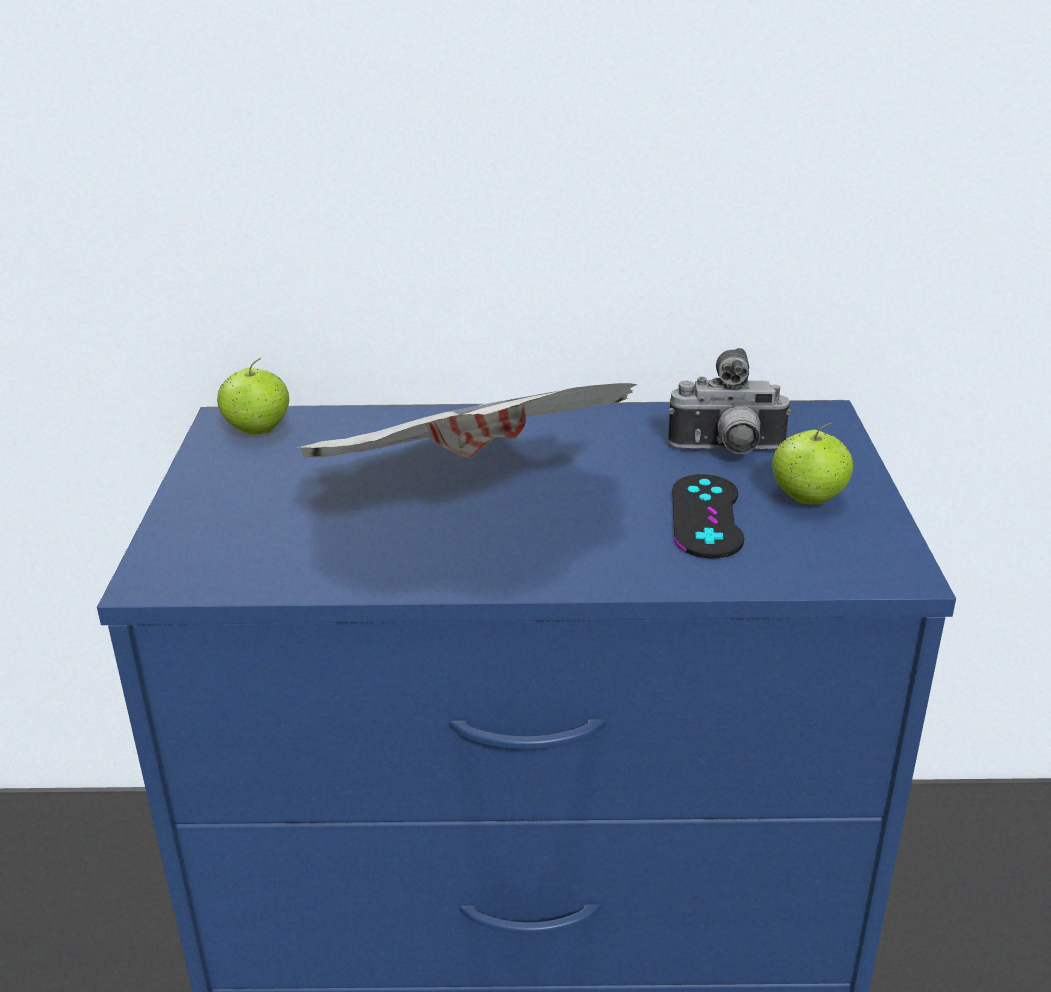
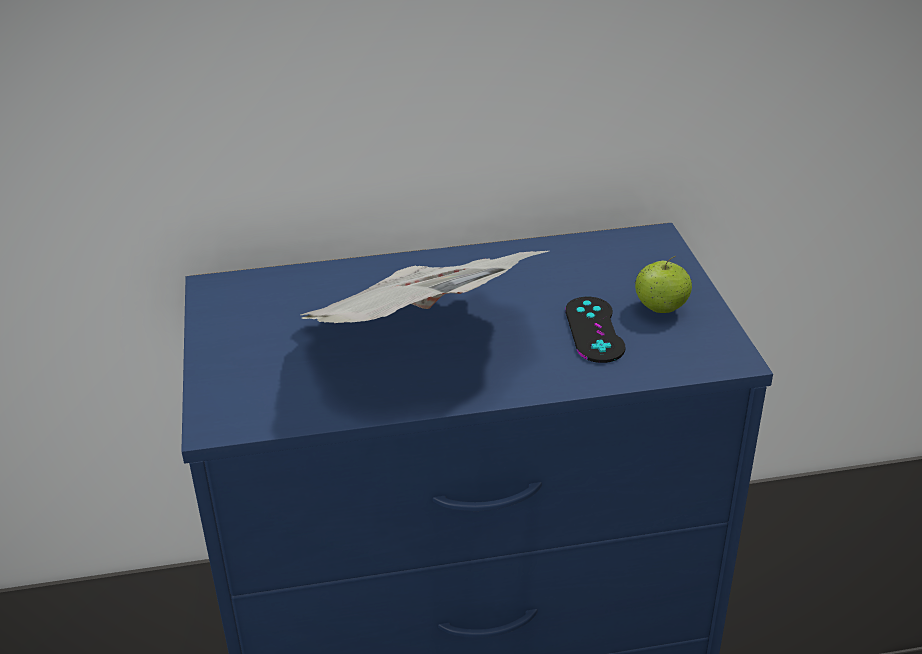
camera: 10 degrees left, 5 degrees up
(257, 431) = (240, 293): apple -> none
(727, 451) = (595, 275): camera -> none

